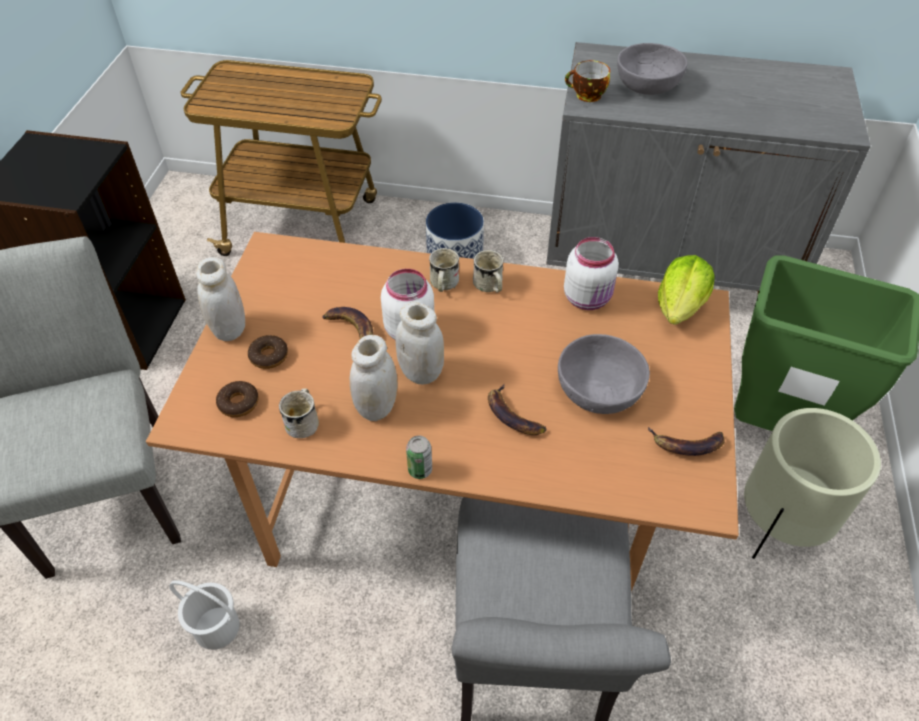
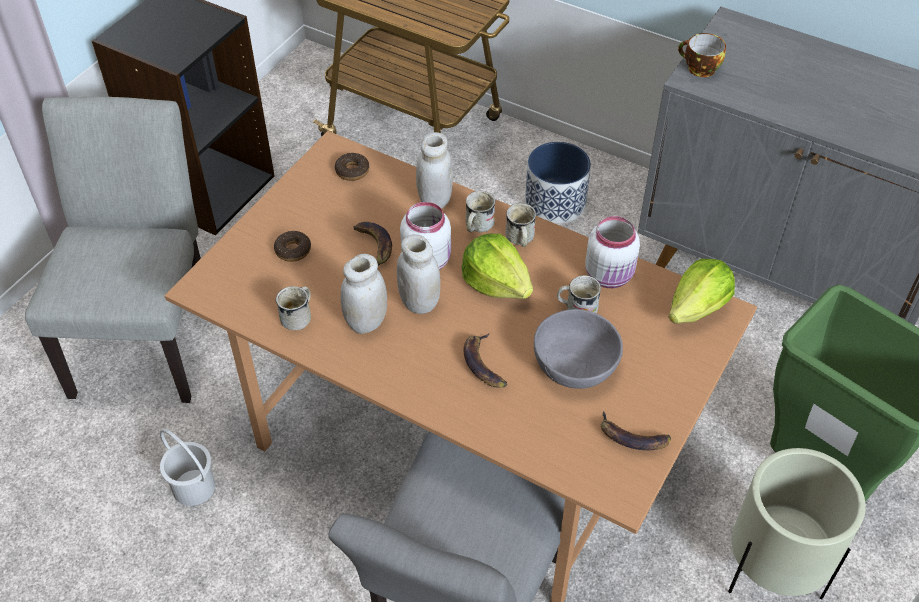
camera: 20 degrees right, 0 degrees up
(229, 329) = (269, 217): white jar -> white jar (435, 200)
(238, 403) = (251, 284): donut -> donut (352, 171)
(420, 470) = (379, 387): can -> none
(487, 333) = (496, 282): none -> lettuce
(573, 336) = (576, 307): none -> white mug
(647, 84) = (771, 71): grey bowl -> none

